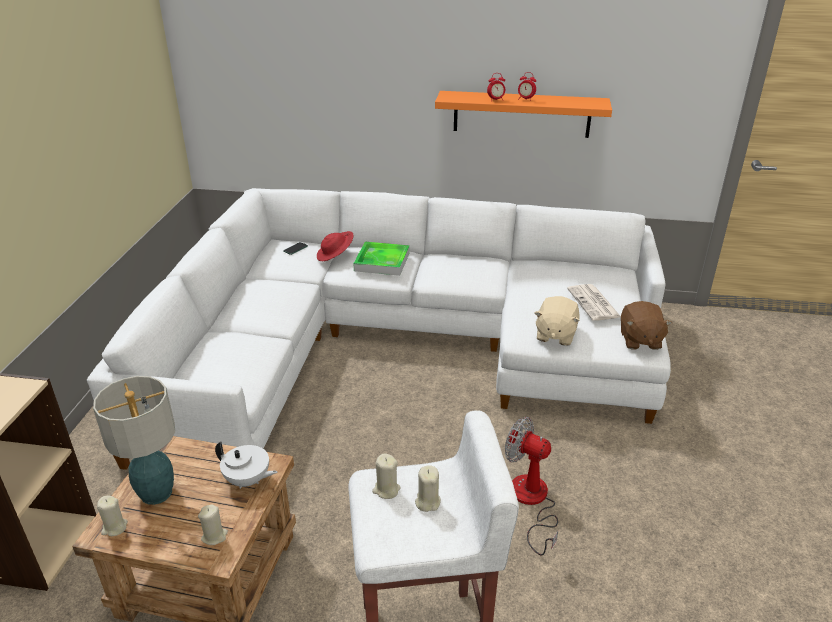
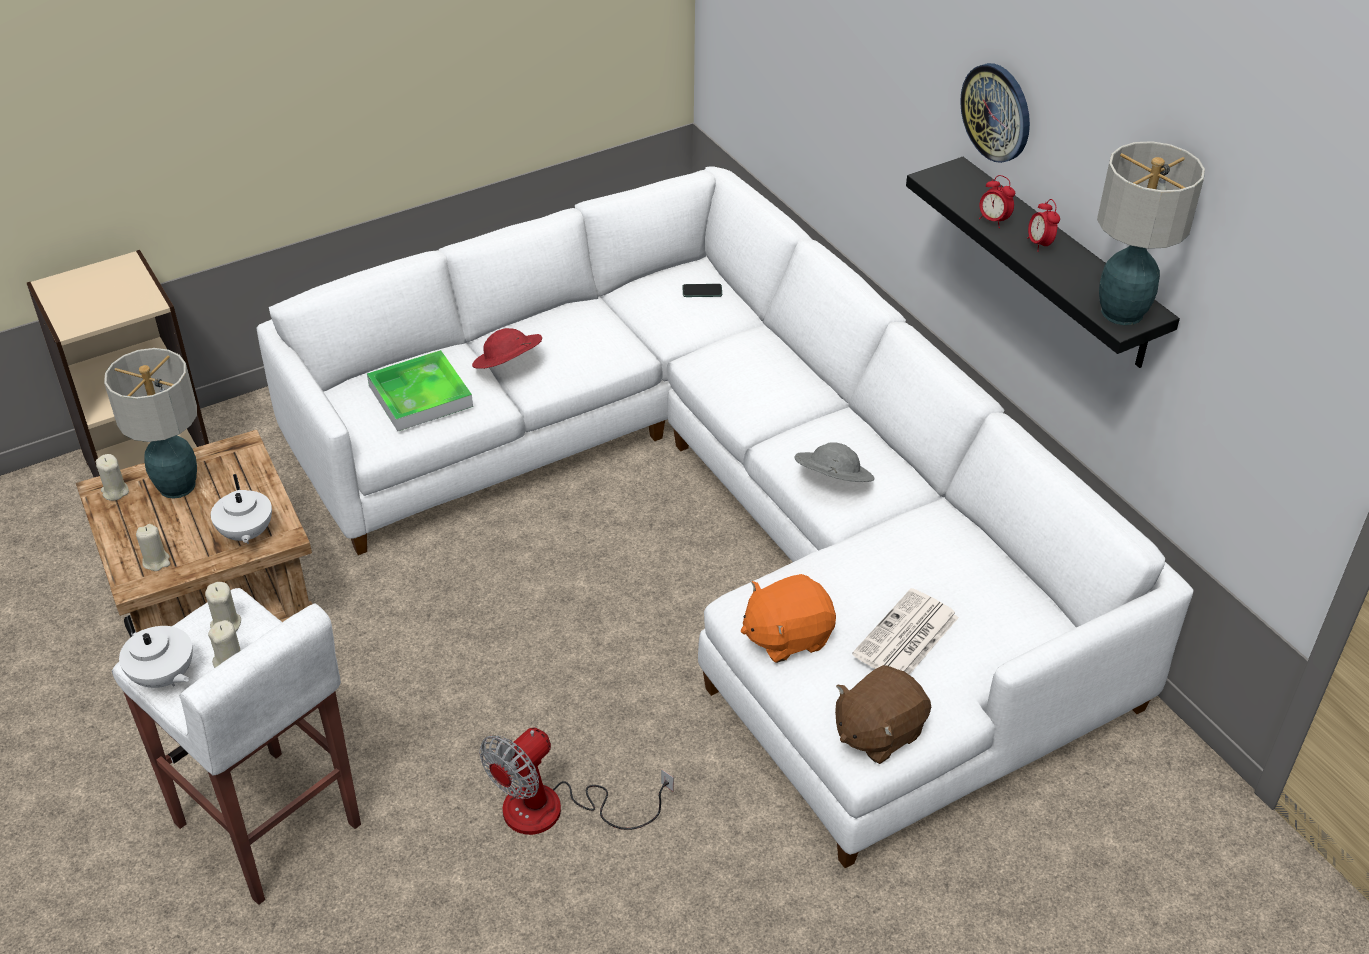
camera: 50 degrees right, 10 degrees up
(335, 256) = (730, 333): red hat -> red hat (508, 366)
(382, 262) = (764, 380): tray -> tray (420, 396)
(405, 543) = (163, 677): none -> white teapot
(462, 53) = (997, 112): none -> wall clock
(472, 277) = (832, 482): none -> grey hat
(521, 114) = (1058, 264): orange shelf -> black shelf
(531, 502) = (555, 811): fan -> fan turned 135 degrees counterclockwise
(555, 334) = (787, 636): beige plush toy -> orange plush toy
(592, 103) = (1122, 312): none -> table lamp

